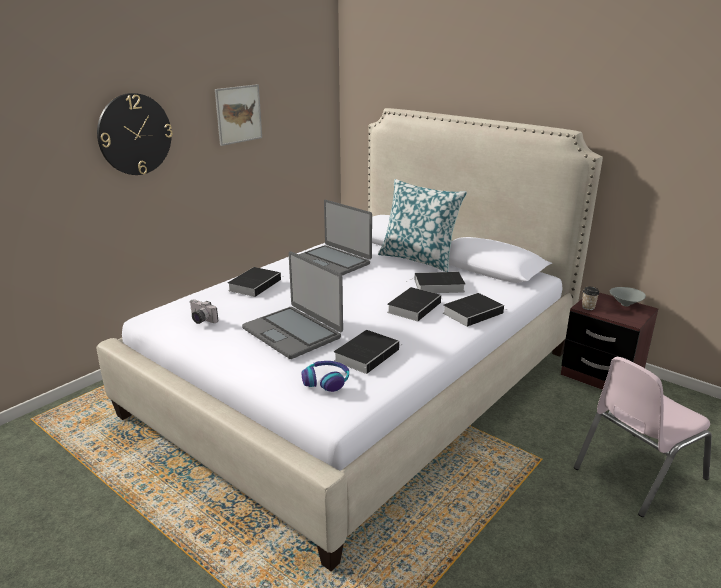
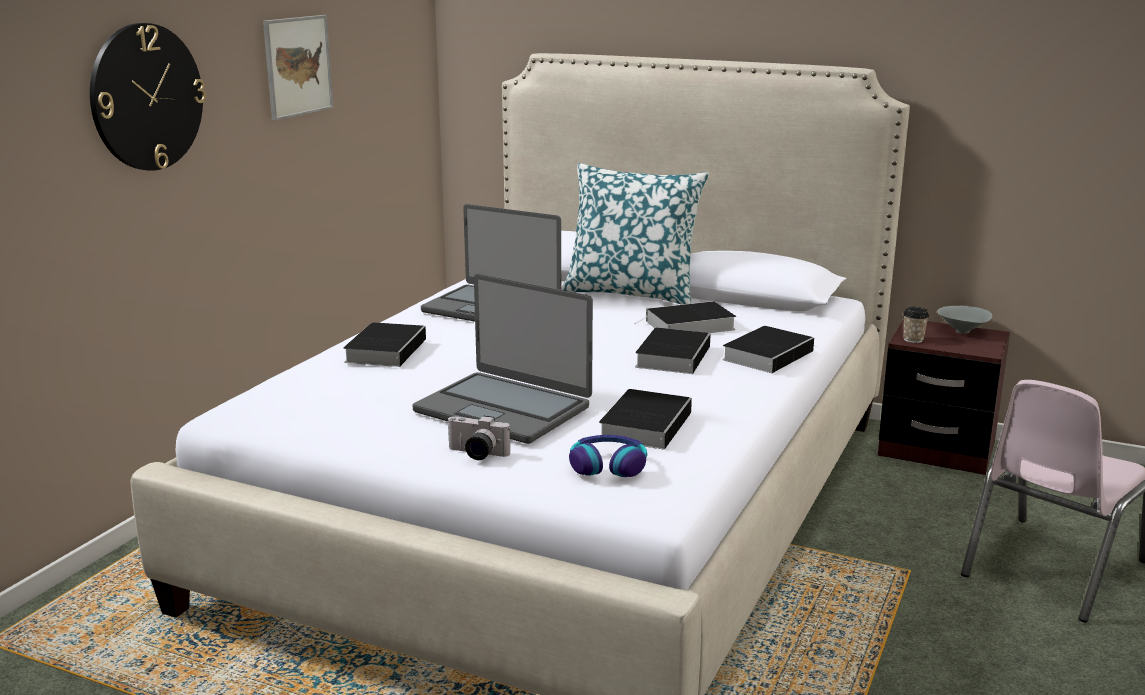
camera: 15 degrees left, 5 degrees down
(201, 320) = (330, 408): camera -> camera (476, 454)

